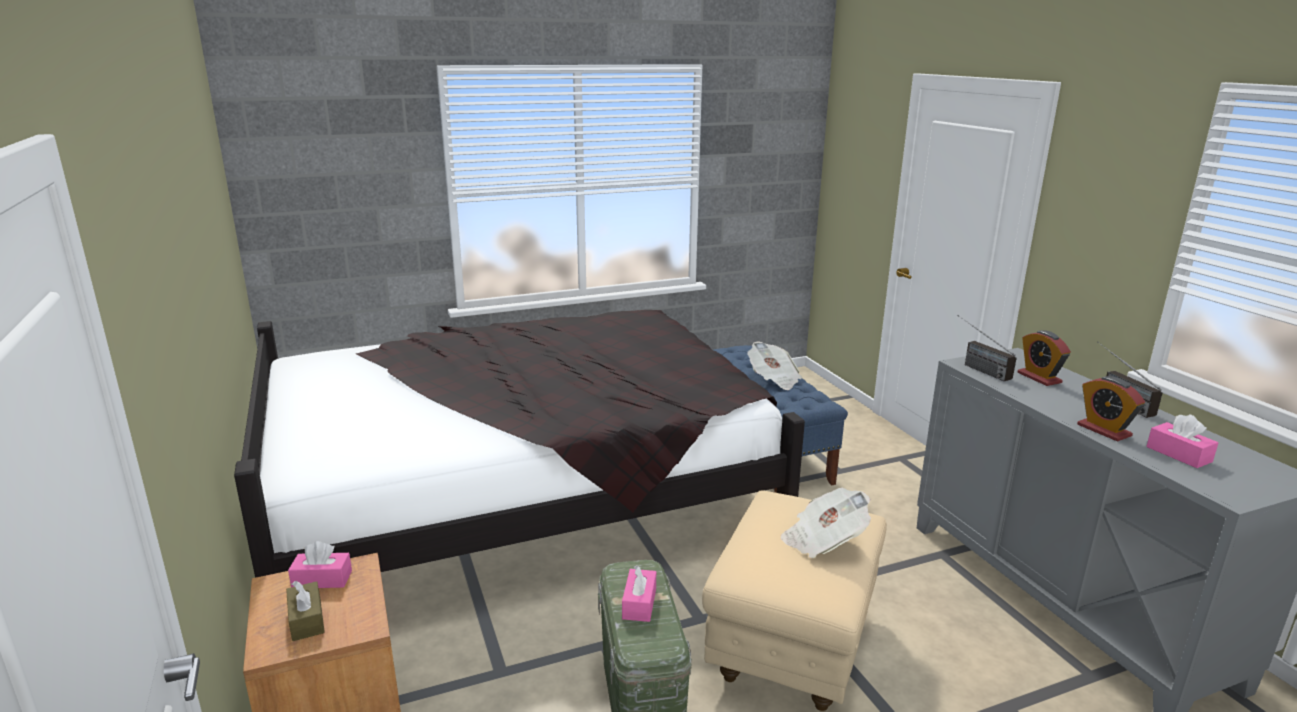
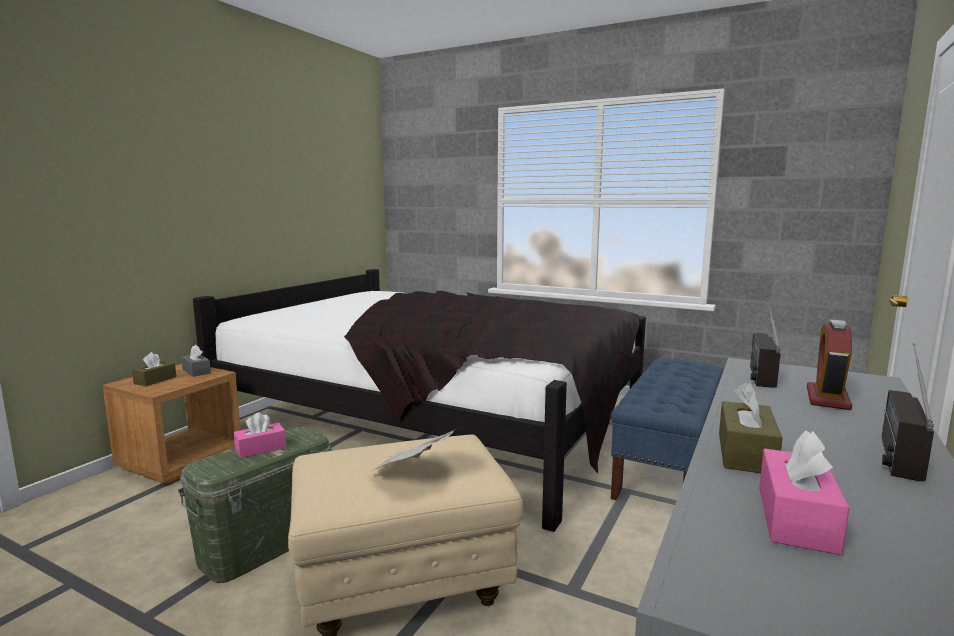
camera: 50 degrees right, 10 degrees down
(322, 579) = (196, 371): pink tissue box -> grey tissue box
(774, 379) = (671, 385): newspaper -> none
(1104, 430) = (746, 453): alarm clock -> brown tissue box

